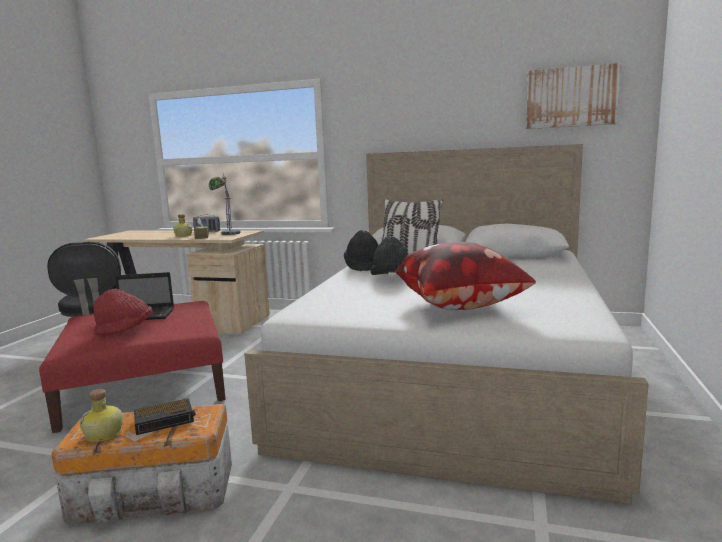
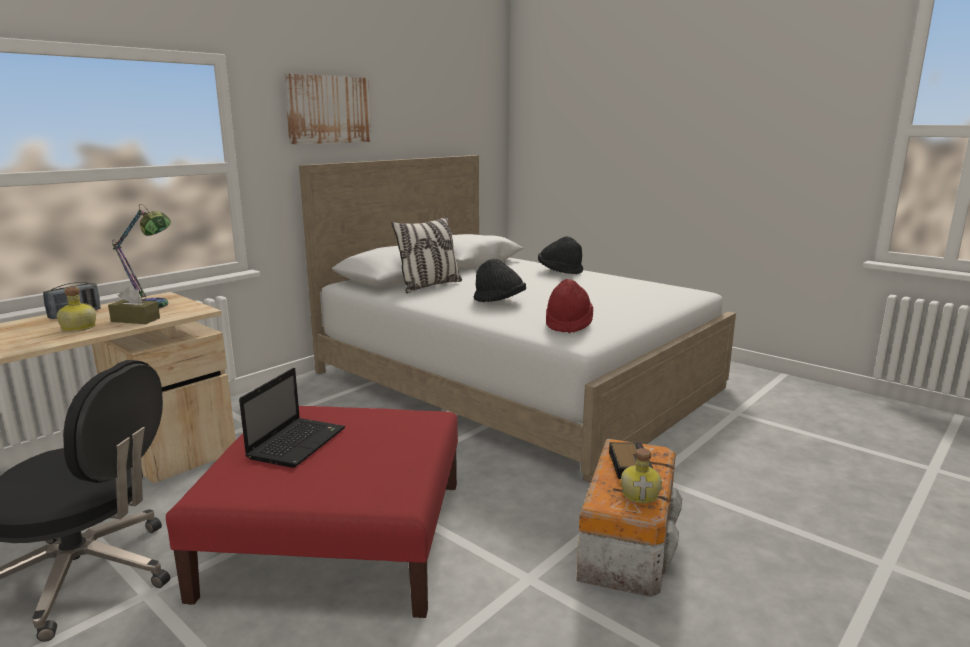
camera: 65 degrees left, 5 degrees up
(125, 331) = (366, 455): red hat -> red hat (568, 324)
(363, 267) = (428, 301): black hat -> black hat (559, 271)
(461, 307) = (620, 302): pillow -> none
(571, 97) = (462, 111): picture -> picture (328, 109)

